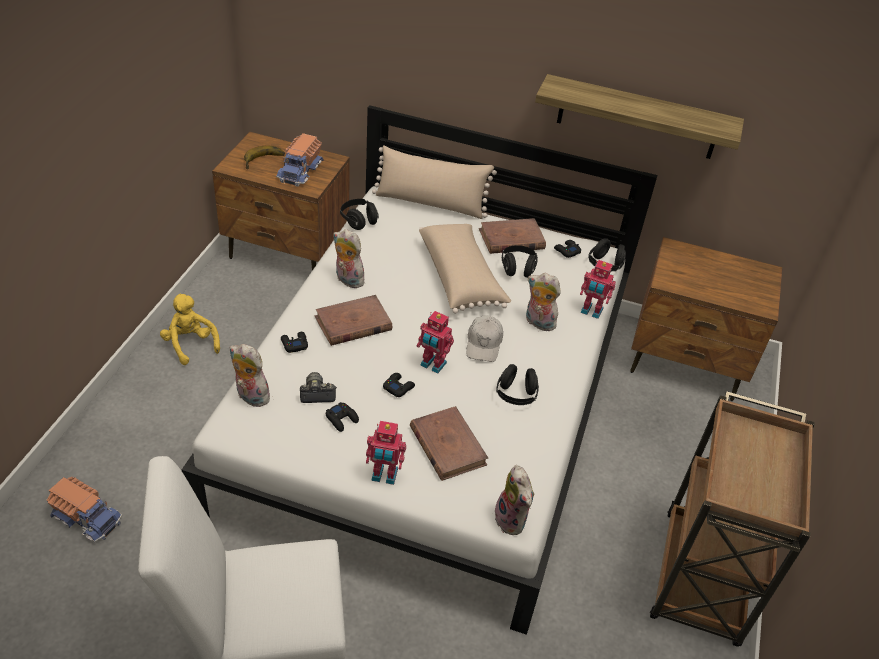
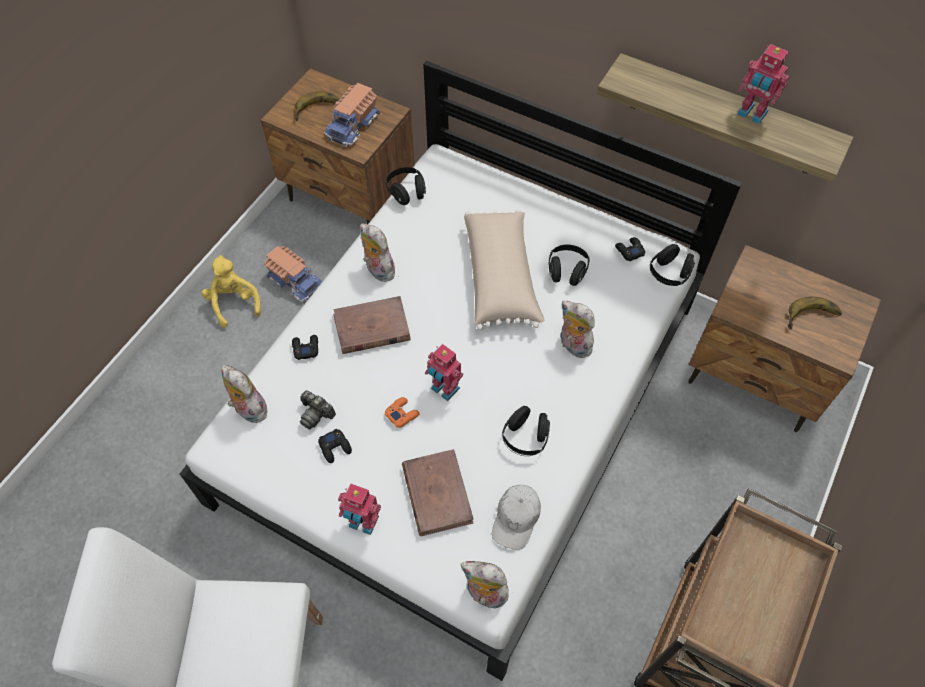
camera: 15 degrees right, 15 degrees up
(87, 517) = (107, 489): toy truck -> toy truck (295, 280)
(317, 394) = (316, 414): camera -> camera turned 150 degrees counterclockwise
(398, 387) = (402, 414): black game controller -> orange game controller
(430, 203) = (490, 173): beige pillow -> none
(484, 344) = (506, 368): white cap -> white cap (516, 518)
(511, 239) = (569, 230): brown book -> none
(513, 520) = (484, 594): plush toy -> plush toy turned 120 degrees clockwise
(591, 311) = (637, 336): toy robot -> toy robot (751, 114)
(733, 284) = (813, 319): none -> banana

